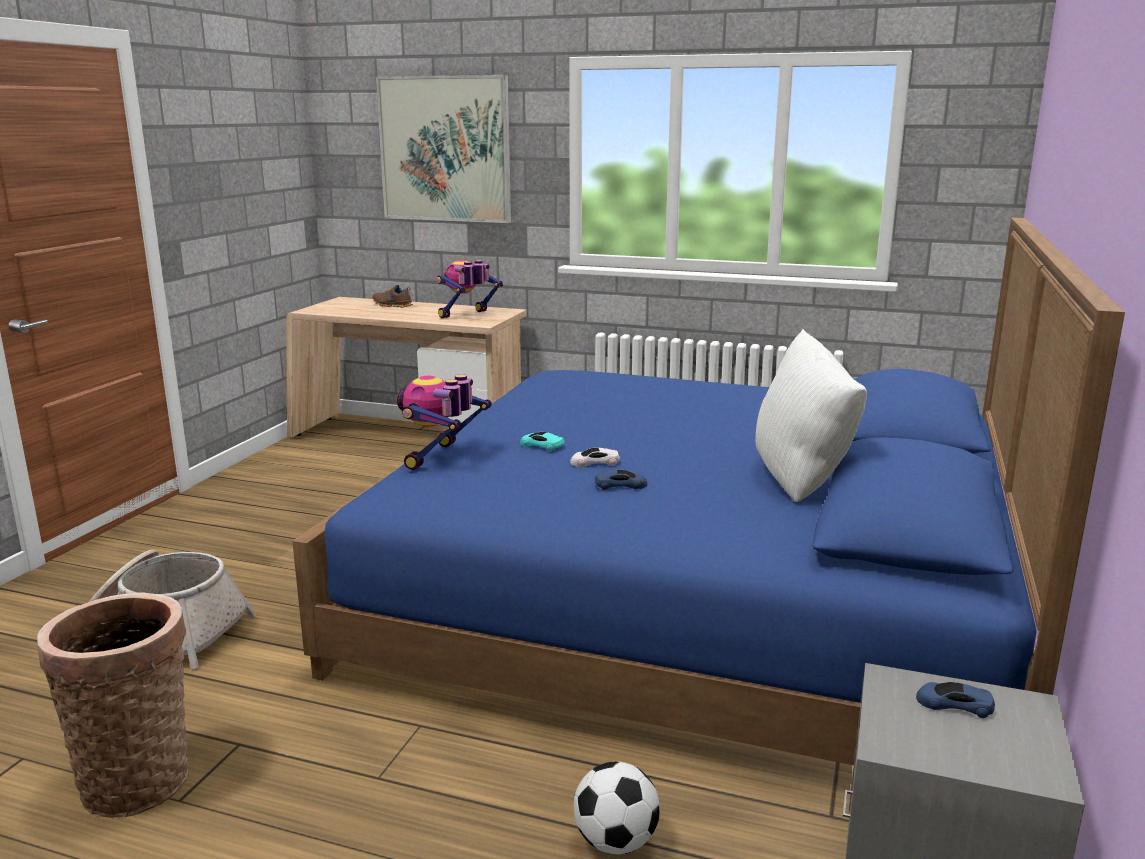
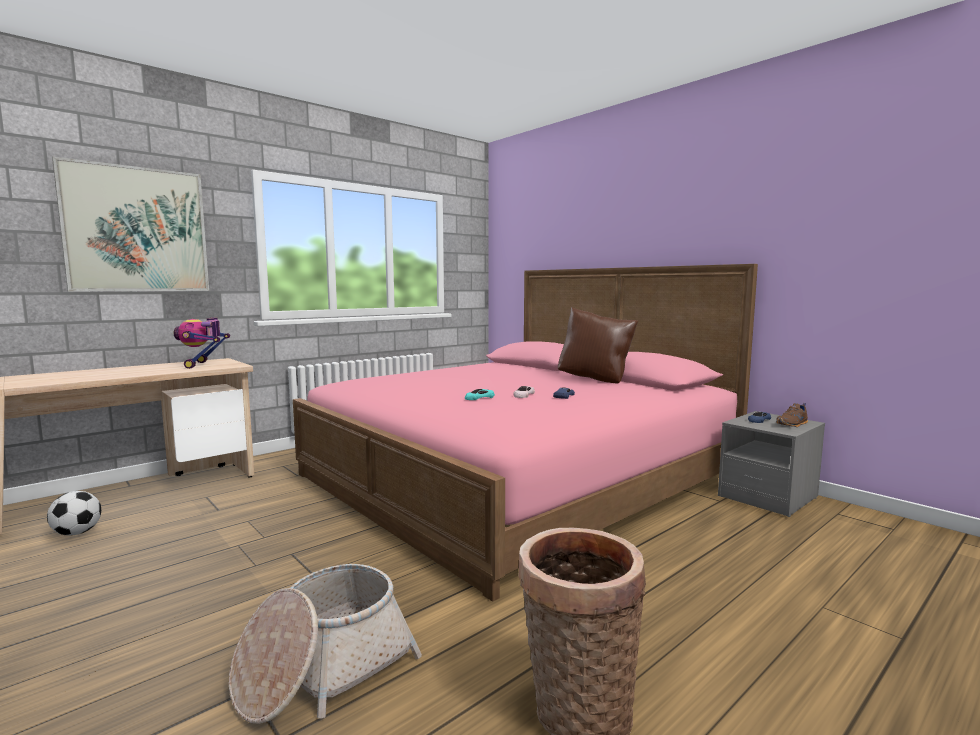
camera: 60 degrees left, 10 degrees down
(392, 305) = (100, 371): brown shoe -> brown shoe (792, 424)
(441, 458) = (459, 415): toy robot -> none
(615, 842) = (724, 545): football -> football (77, 533)
(695, 595) = (518, 475): blue bed -> pink bed
(803, 483) = (595, 380): white pillow -> brown pillow

